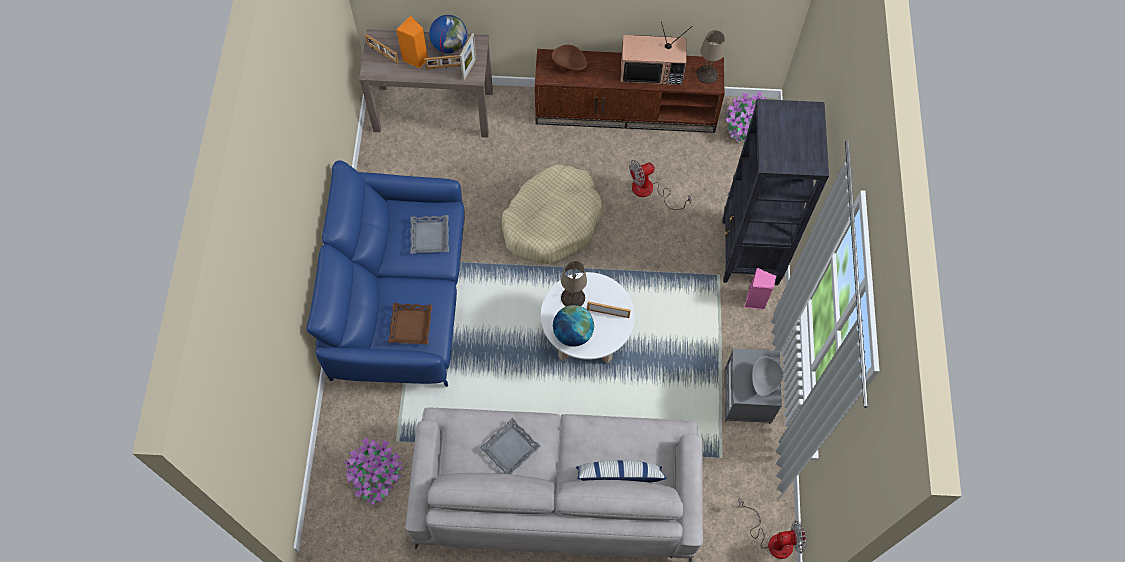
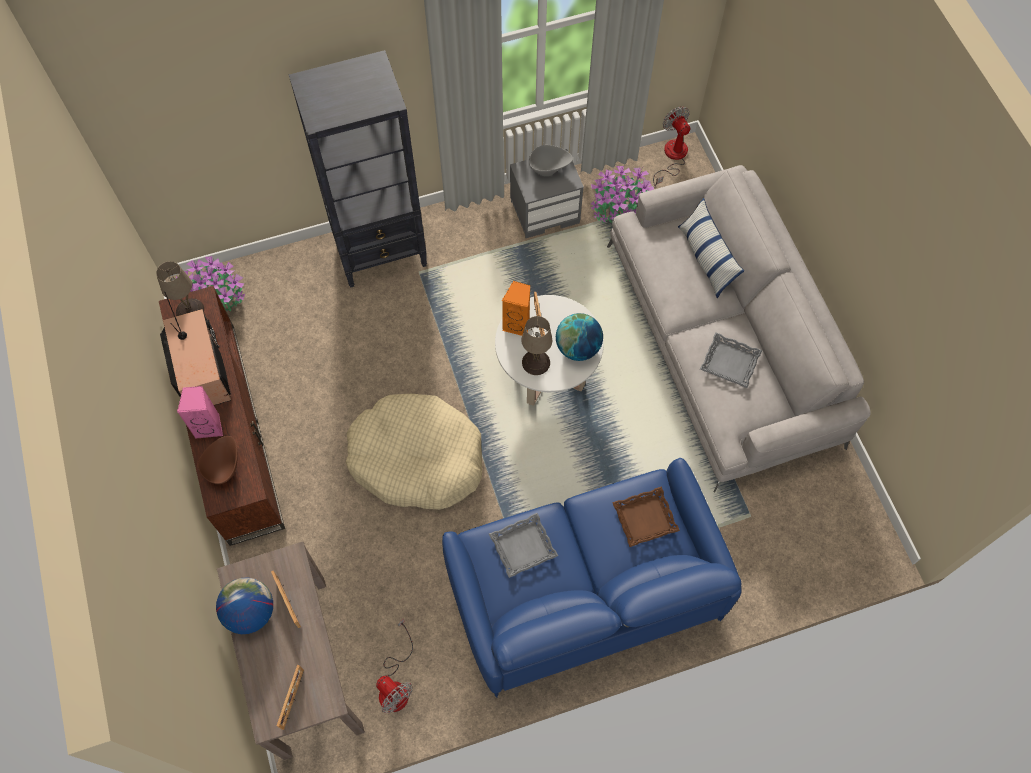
camera: 110 degrees left, 0 degrees up
(376, 475) = (797, 520): potted plant -> potted plant (618, 207)
(416, 59) = (287, 648): orange speaker -> orange speaker (518, 324)
(469, 69) = (282, 569): picture frame -> none
(649, 191) = (338, 369): fan -> fan (396, 685)
(755, 301) = (436, 232): pink speaker -> pink speaker (209, 426)

